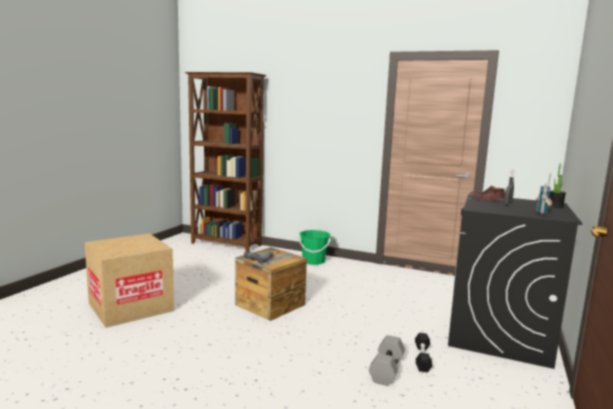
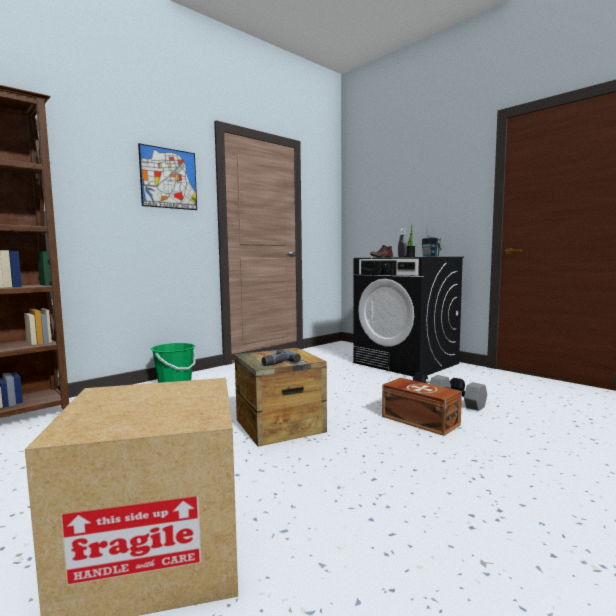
camera: 65 degrees left, 5 degrees down
(322, 353) = (419, 420): none -> brown storage box
(343, 107) = (169, 178): none -> picture

